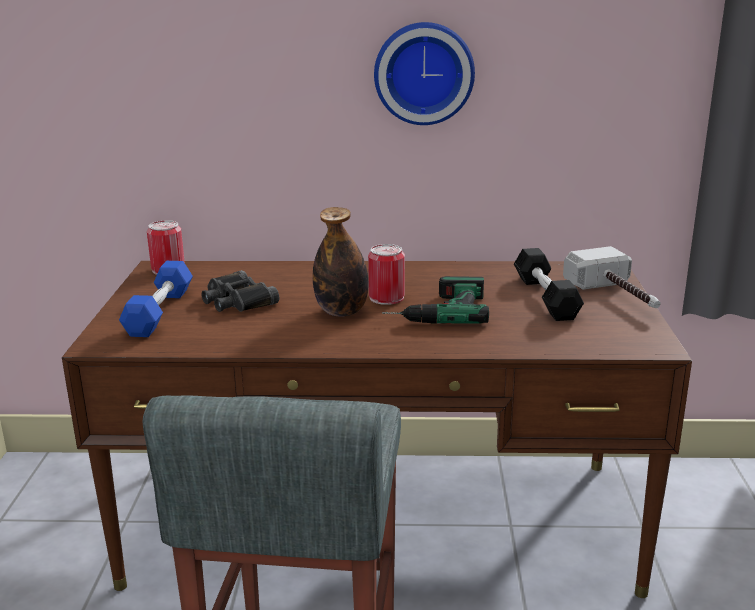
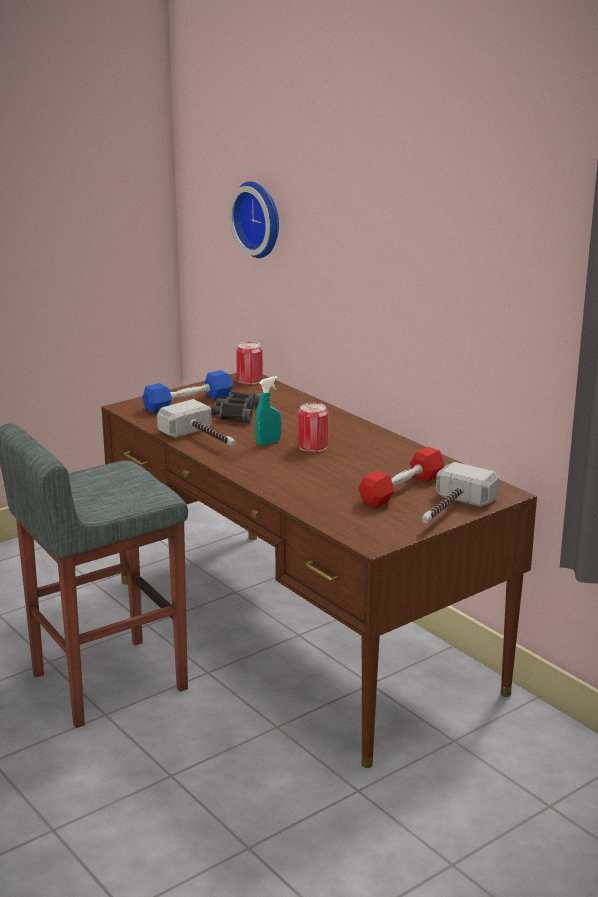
camera: 50 degrees right, 0 degrees up
(275, 336) = (204, 439): none -> hammer
(342, 312) = (268, 443): bottle -> turquoise spray bottle
(424, 73) = (413, 275): wall clock -> wall clock (260, 219)
(435, 310) = (317, 465): power drill -> none
(545, 297) = (402, 489): black dumbbell -> red dumbbell

